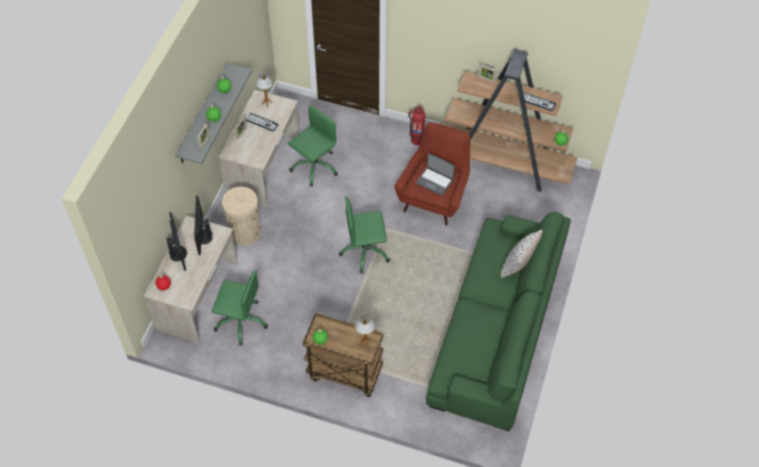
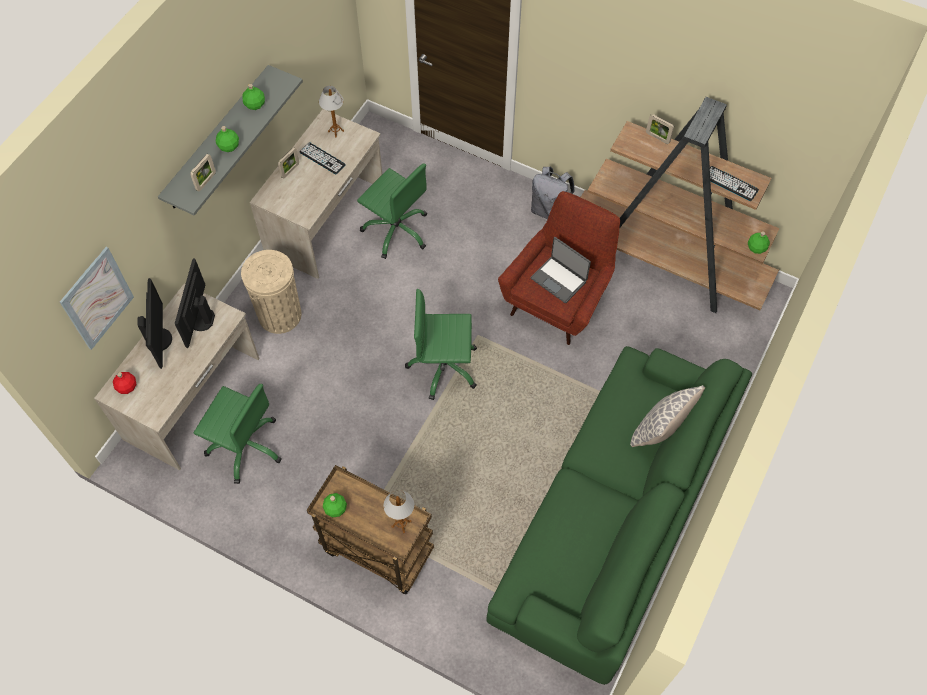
camera: 10 degrees right, 5 degrees up
(146, 225) = (97, 298): none -> picture
(314, 166) = (396, 230): green office chair -> green office chair turned 75 degrees clockwise
(417, 139) = (549, 210): fire extinguisher -> grey backpack

